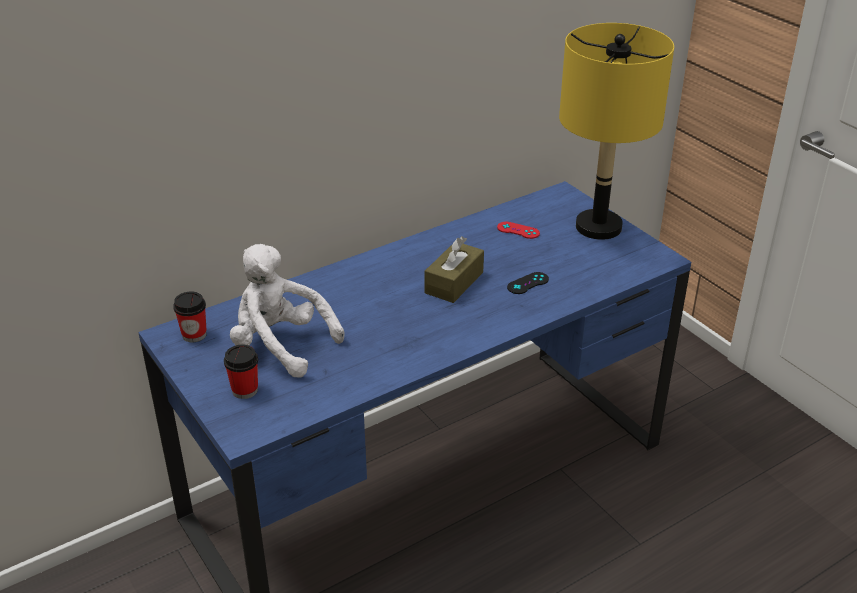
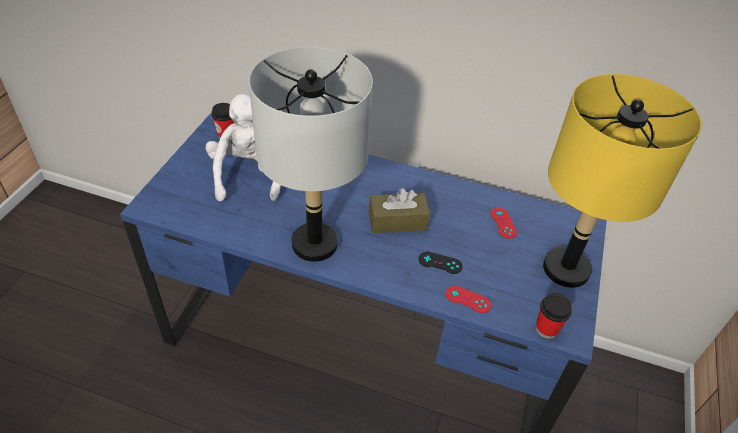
camera: 50 degrees right, 10 degrees up
(245, 390) = (190, 184): cup -> cup (546, 329)
(430, 342) = (314, 244): none -> grey table lamp
(581, 288) = (468, 299): none -> red game controller

